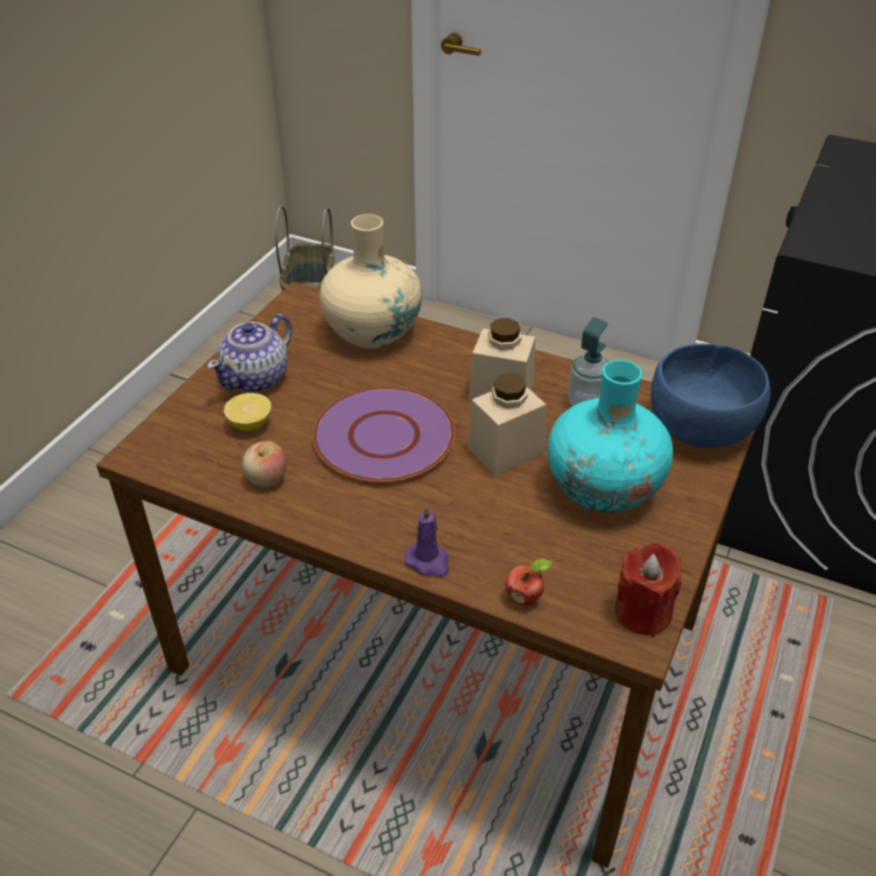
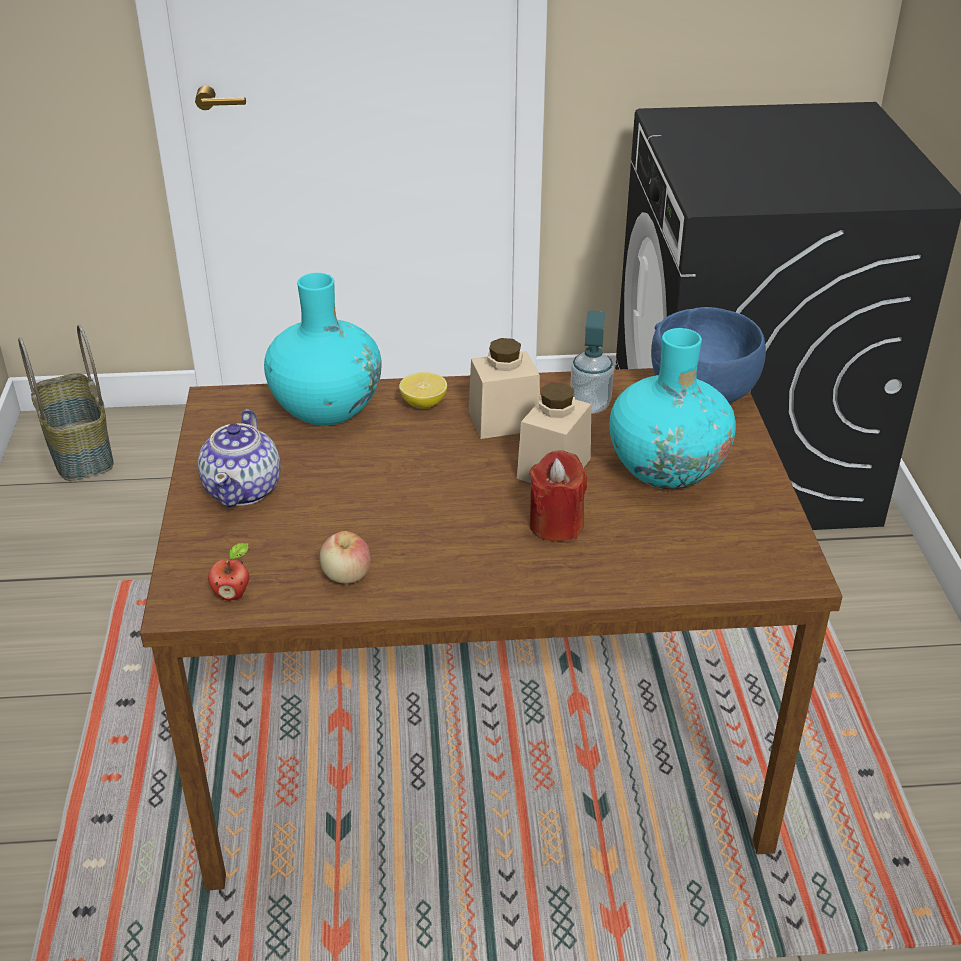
camera: 30 degrees left, 5 degrees down
(250, 424) = (279, 534): lemon -> lemon (424, 404)
(372, 332) = (326, 408): beige vase -> turquoise vase
(383, 437) = (428, 498): purple plate -> none
(428, 562) = (572, 586): purple candle -> none
(525, 598) = (681, 580): apple -> apple (233, 594)
(643, 612) = (784, 552): red candle -> red candle (556, 524)

